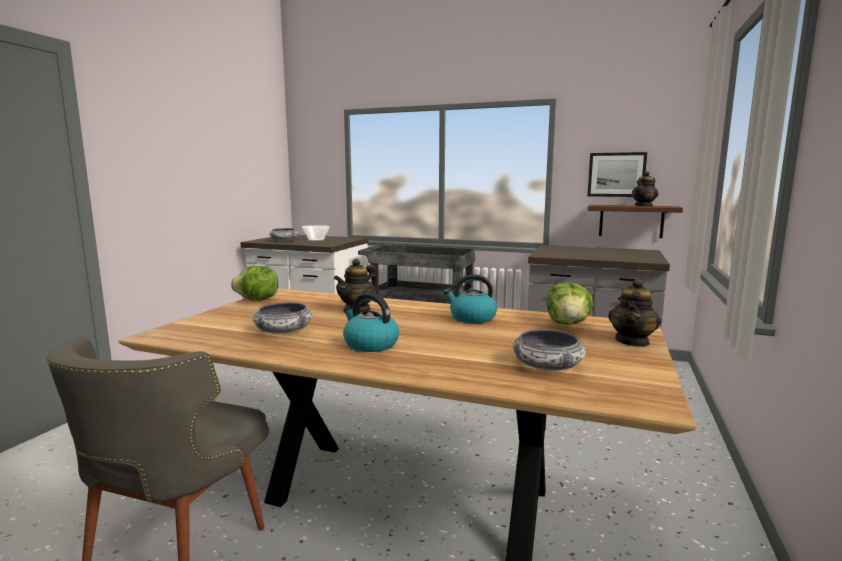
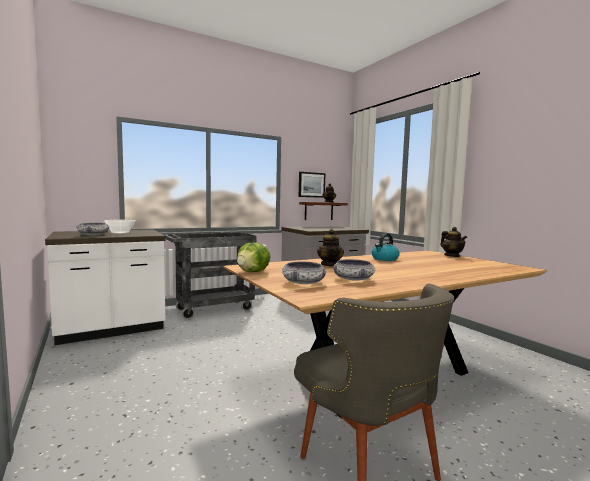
camera: 50 degrees left, 5 degrees down
(370, 344) = (408, 274): kettle -> none
(547, 365) = (472, 266): bowl -> bowl (303, 283)
(568, 324) = (416, 255): lettuce -> none

